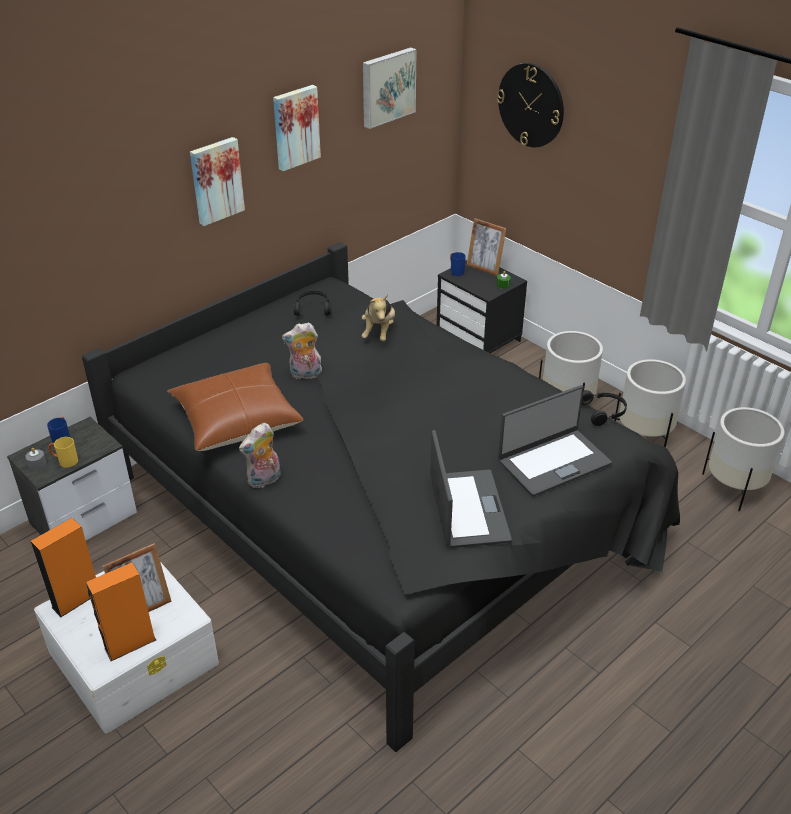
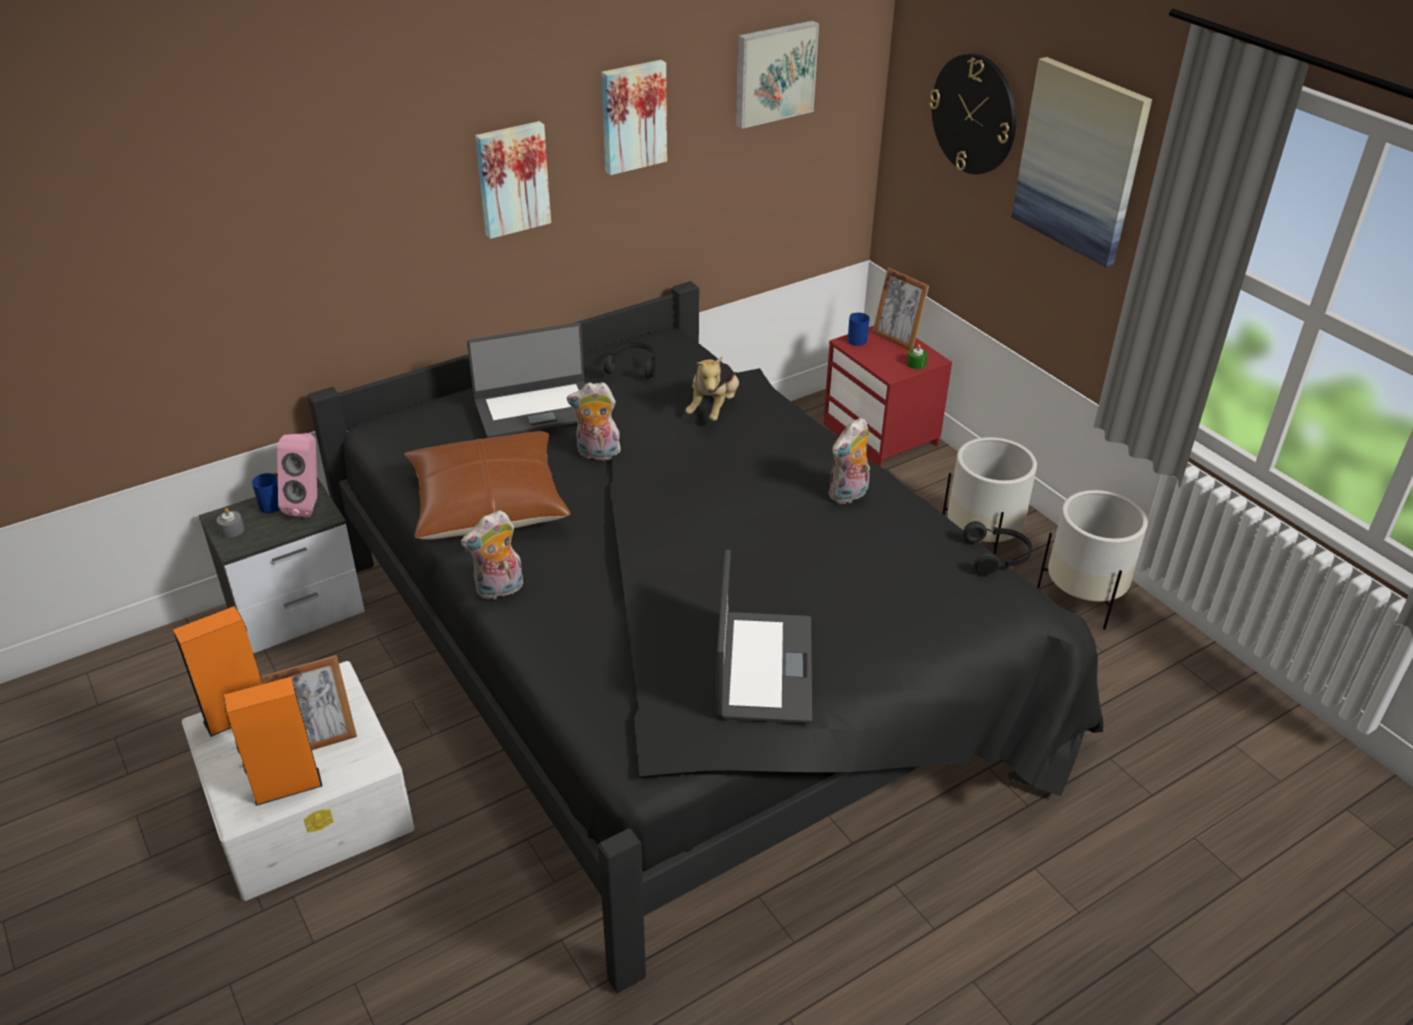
camera: 10 degrees right, 0 degrees up
(65, 461) = (267, 532): yellow mug -> none
(90, 438) = (309, 505): none -> pink speaker
(479, 338) = (882, 435): black nightstand -> red nightstand
(492, 383) = (848, 495): none -> plush toy
(553, 462) = (904, 617): laptop -> laptop (536, 409)
(614, 133) = (1080, 161): none -> picture
(734, 487) = (1199, 690): white planter -> none

